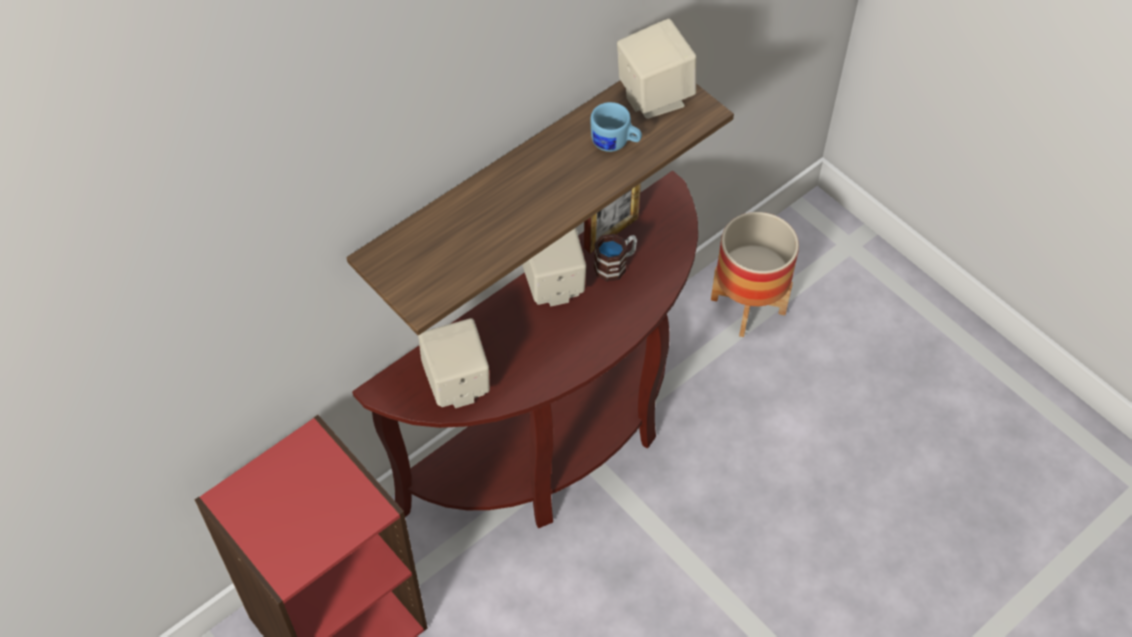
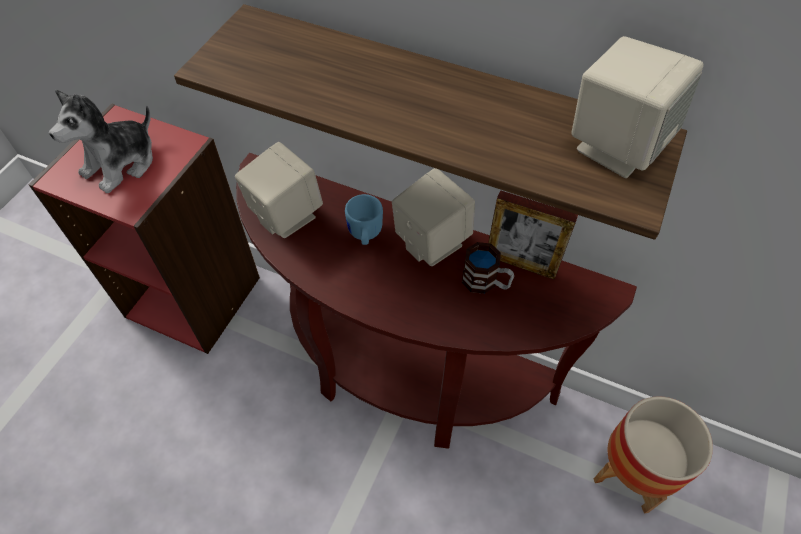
camera: 65 degrees right, 0 degrees up
(302, 507) = (121, 164): none -> plush toy
(615, 143) = (518, 136): blue mug -> blue mug (364, 234)

